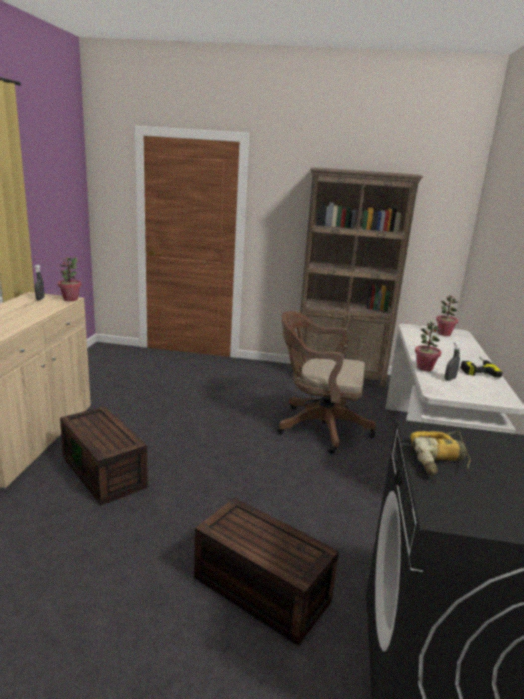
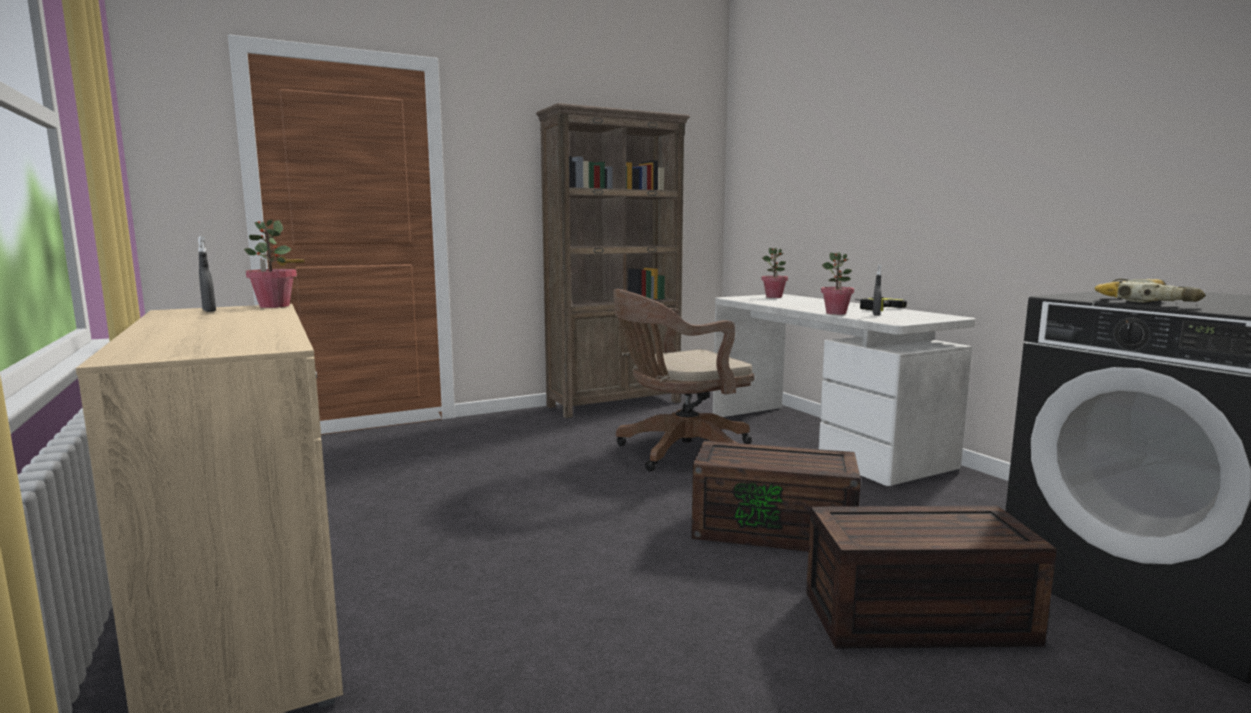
camera: 35 degrees left, 10 degrees down
(106, 472) = (492, 597): brown storage box -> brown storage box (775, 529)

